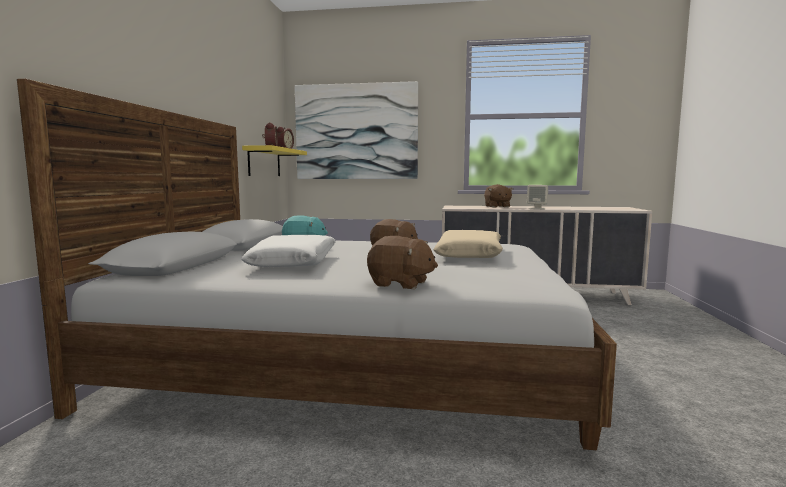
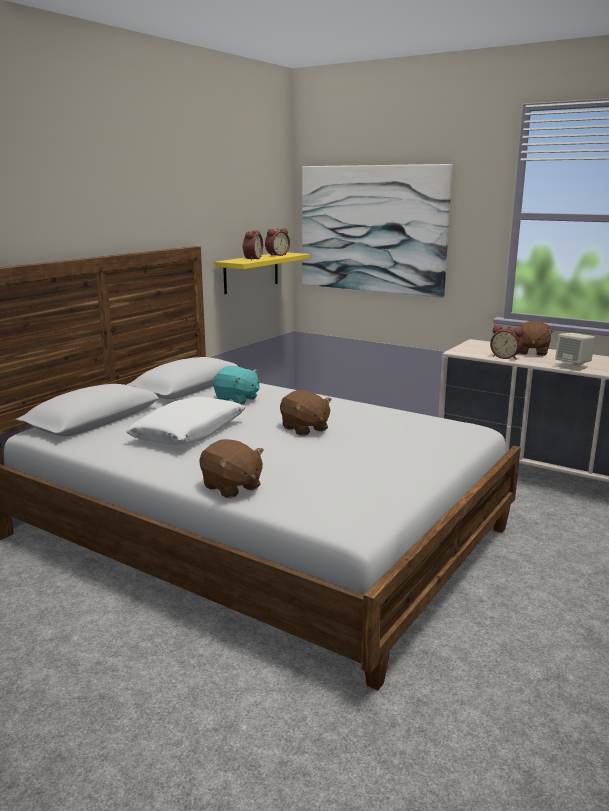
camera: 25 degrees right, 10 degrees up
(470, 255) = (379, 445): beige pillow -> none
(487, 208) = (506, 357): none -> alarm clock

